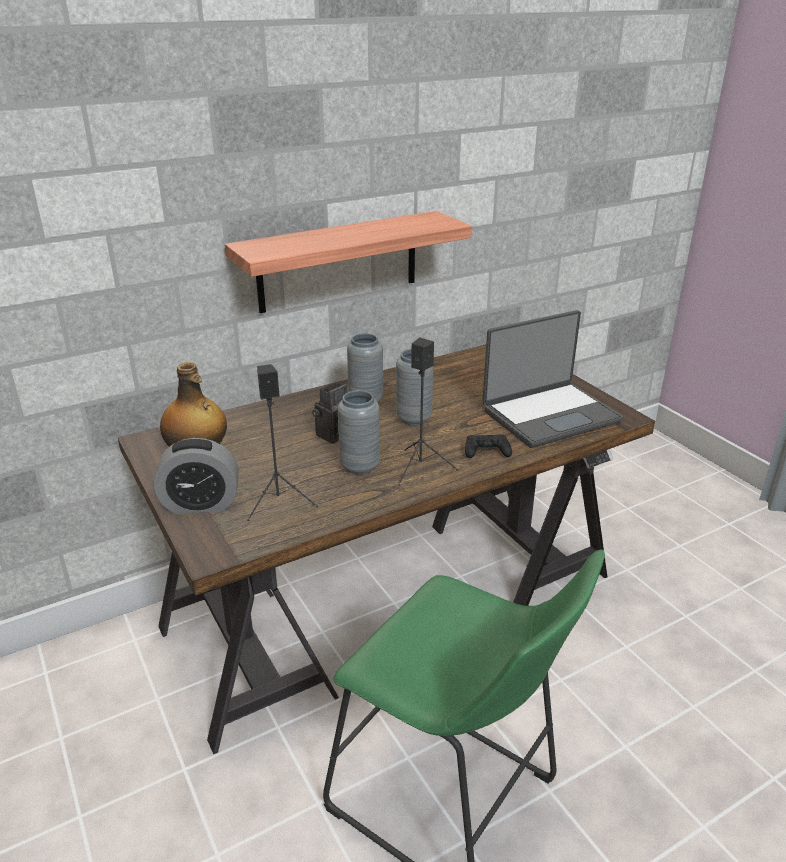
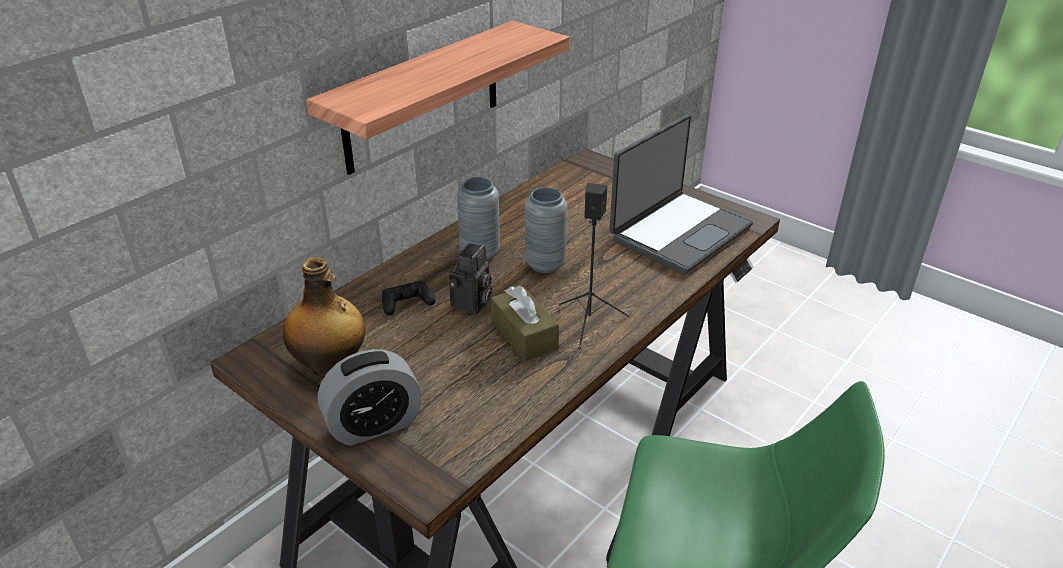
camera: 20 degrees left, 5 degrees up
(279, 502) = (463, 400): black speaker -> none
(359, 466) = (524, 335): grey vase -> brown tissue box
(486, 451) = (644, 288): black game controller -> black game controller (407, 303)

